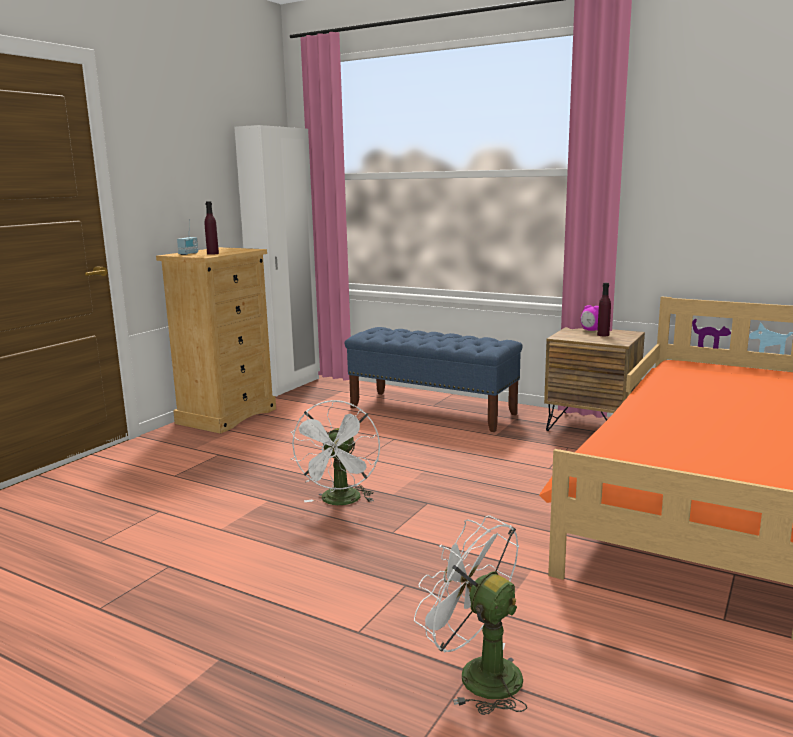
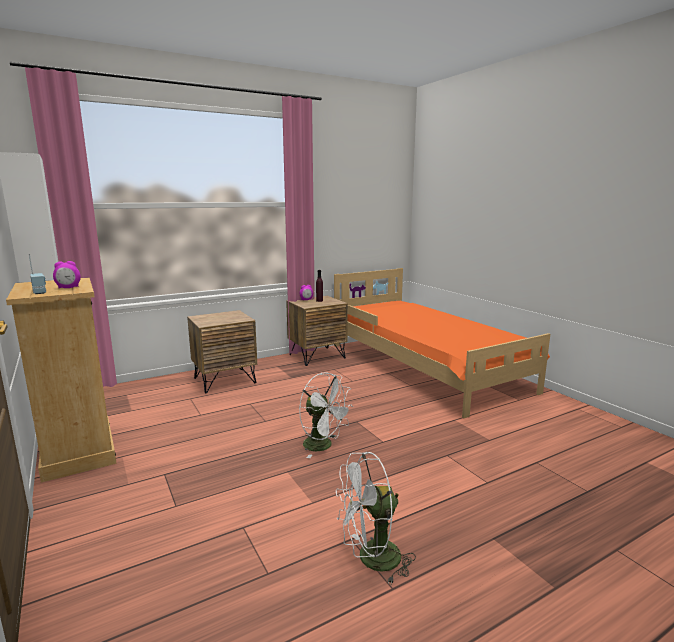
camera: 60 degrees left, 0 degrees up
(212, 253) = (68, 288): purple bottle -> alarm clock
(432, 411) = (225, 380): blue bench -> brown nightstand
(477, 674) = (539, 461): white fan -> white fan (371, 560)

